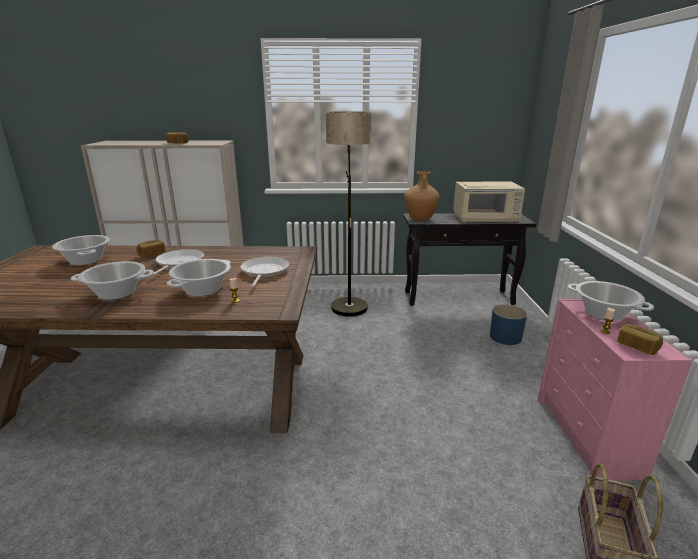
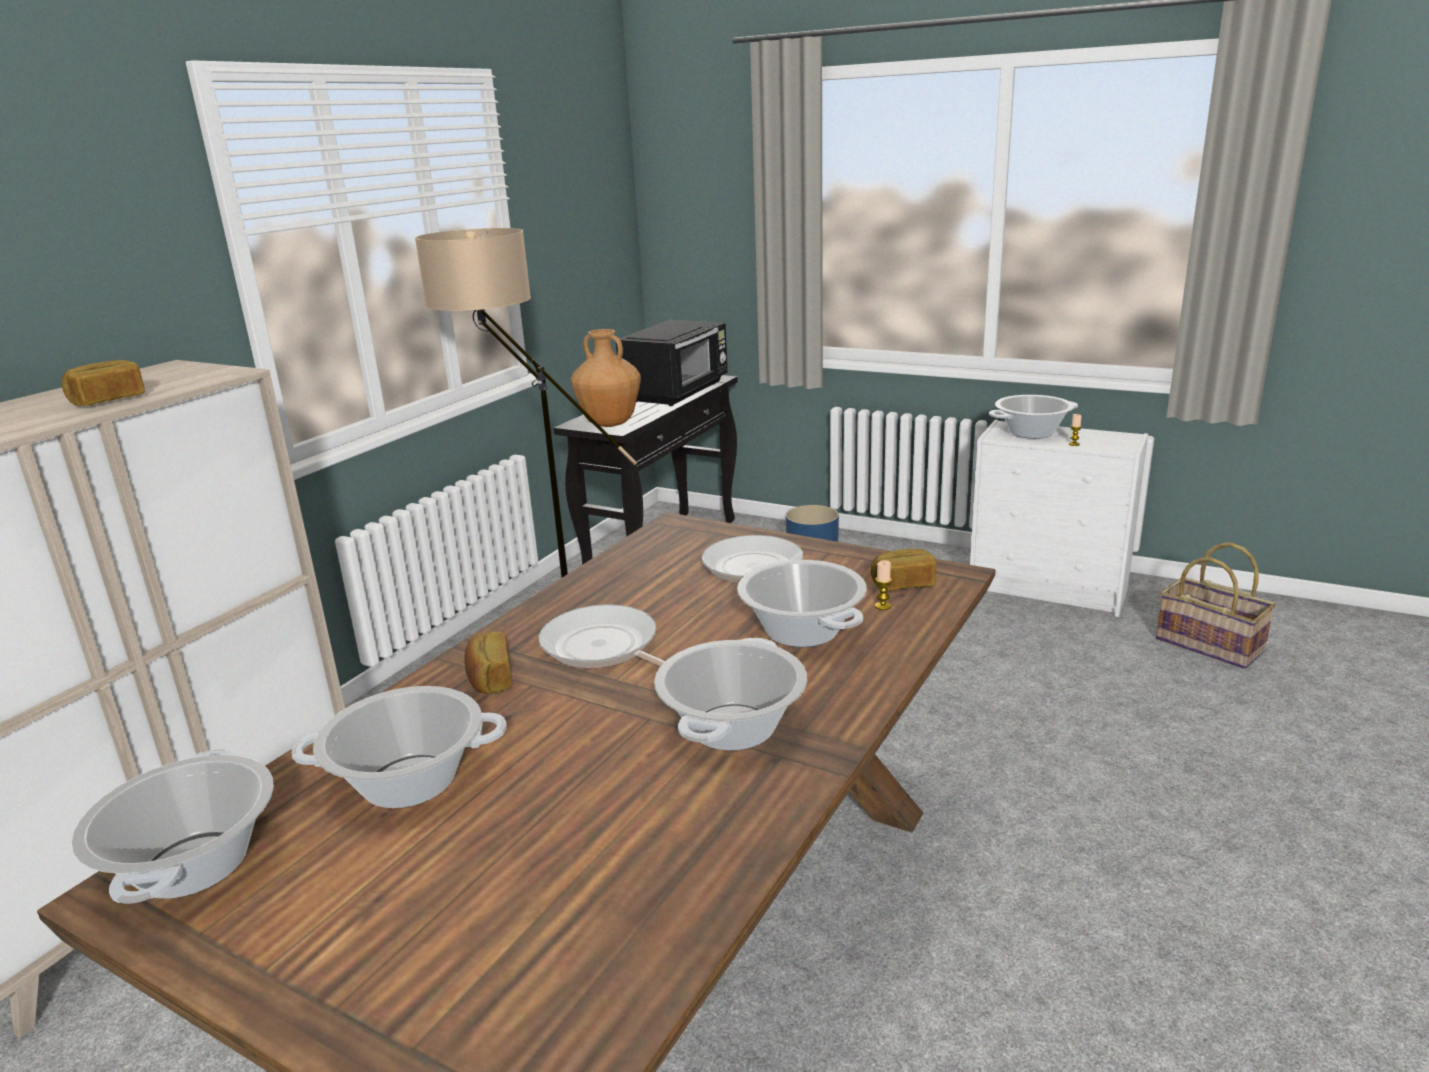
camera: 60 degrees left, 0 degrees up
(49, 251) = (192, 865): none -> cooking pot
(485, 219) = (677, 392): beige microwave -> black microwave
(588, 436) = (1050, 589): pink dresser -> white dresser
(637, 346) = (1114, 442): bread -> bread (903, 584)

